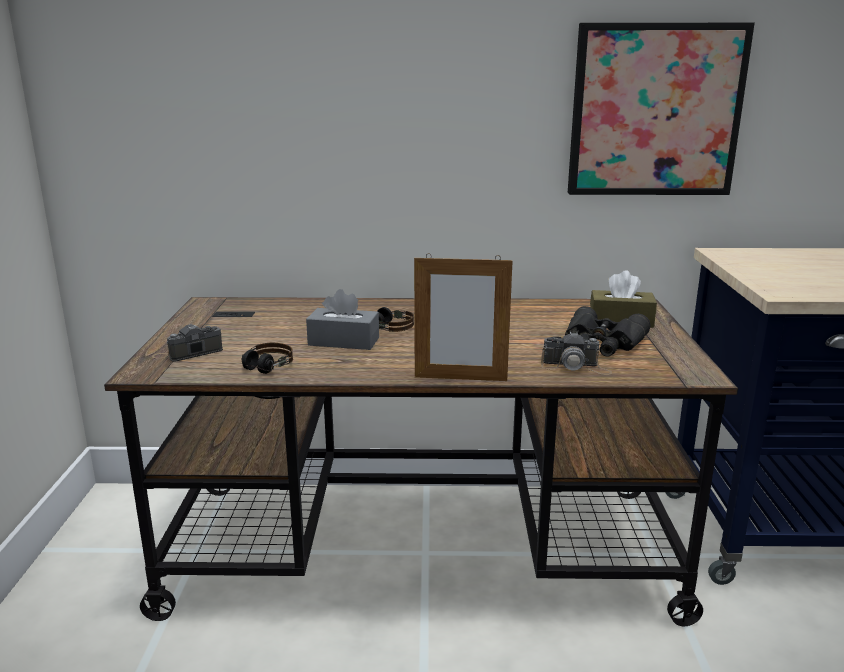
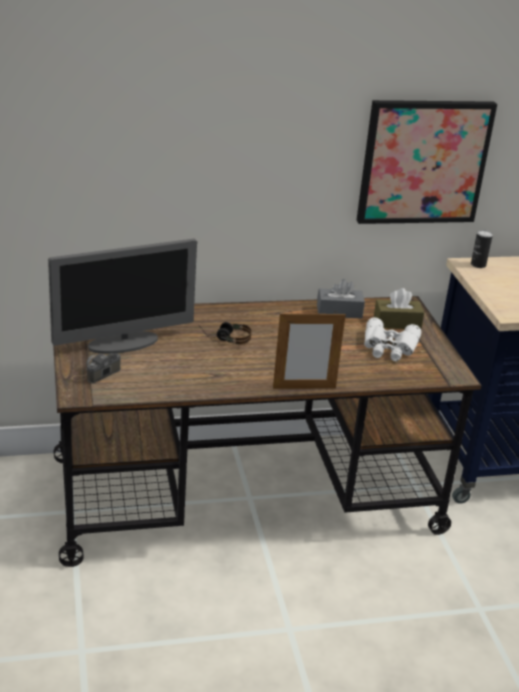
camera: 15 degrees left, 10 degrees up
(248, 327) = (124, 343): none -> monitor
(262, 371) = (163, 389): headphones -> none
(343, 341) = (205, 355): grey tissue box -> grey tissue box (339, 312)
(575, 367) = (376, 372): camera -> none
(602, 343) = (389, 347): black binoculars -> white binoculars
(738, 253) = (478, 265): none -> can

